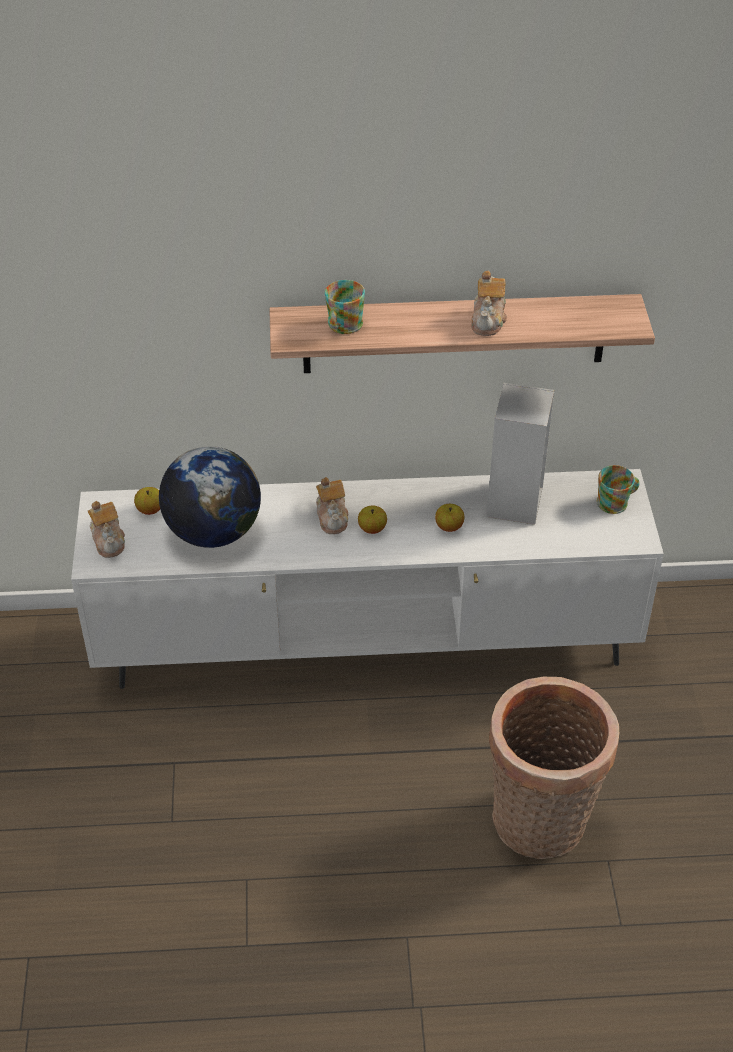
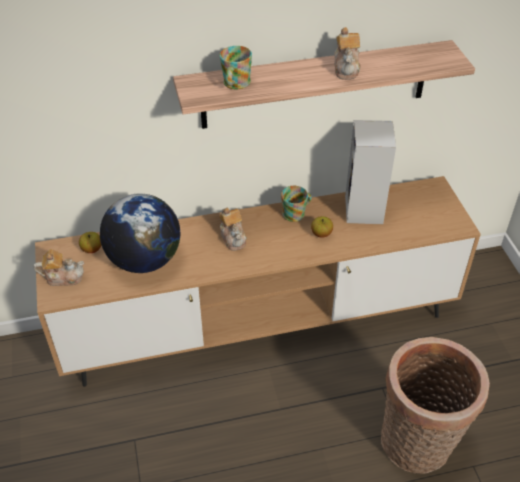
camera: 10 degrees left, 0 degrees up
(109, 540) = (63, 277): teapot -> teapot turned 60 degrees counterclockwise
(366, 645) = (259, 327): white tv stand -> brown tv stand
(372, 529) = (265, 242): apple -> none
(616, 502) = (435, 201): mug -> mug (296, 213)

